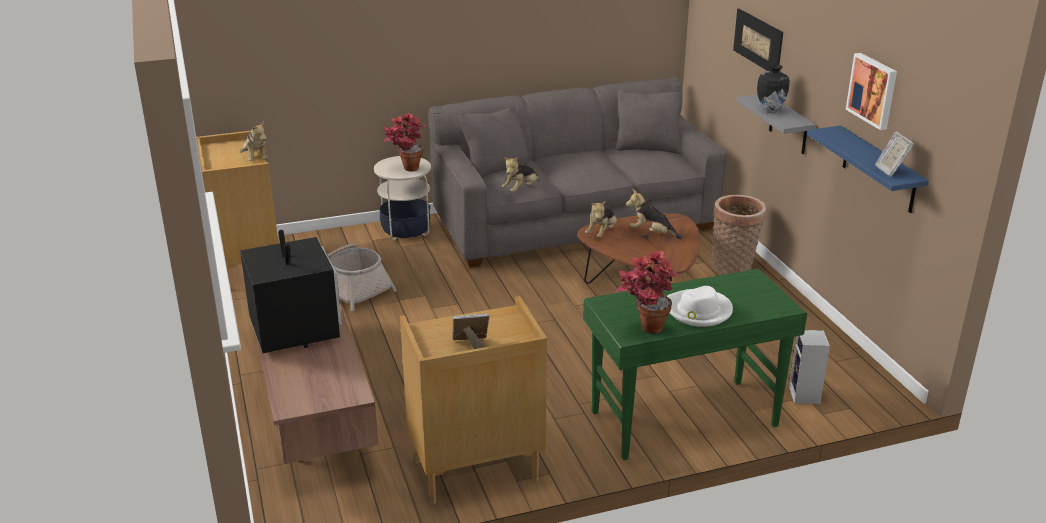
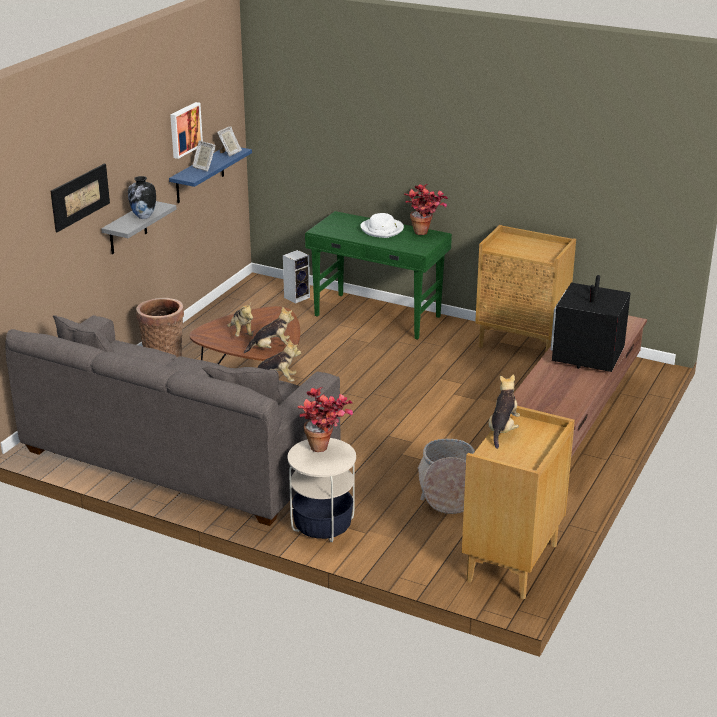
camera: 135 degrees left, 0 degrees up
(471, 345) = (534, 244): picture frame -> picture frame (204, 168)

